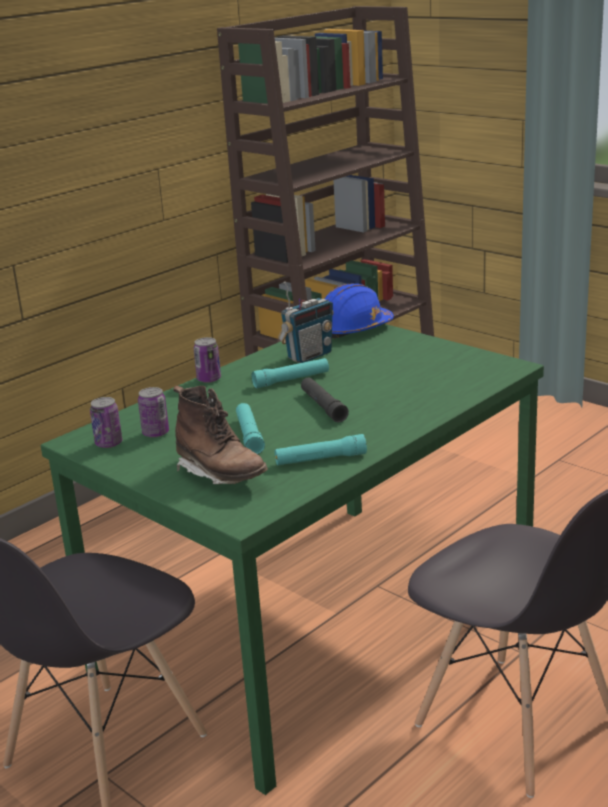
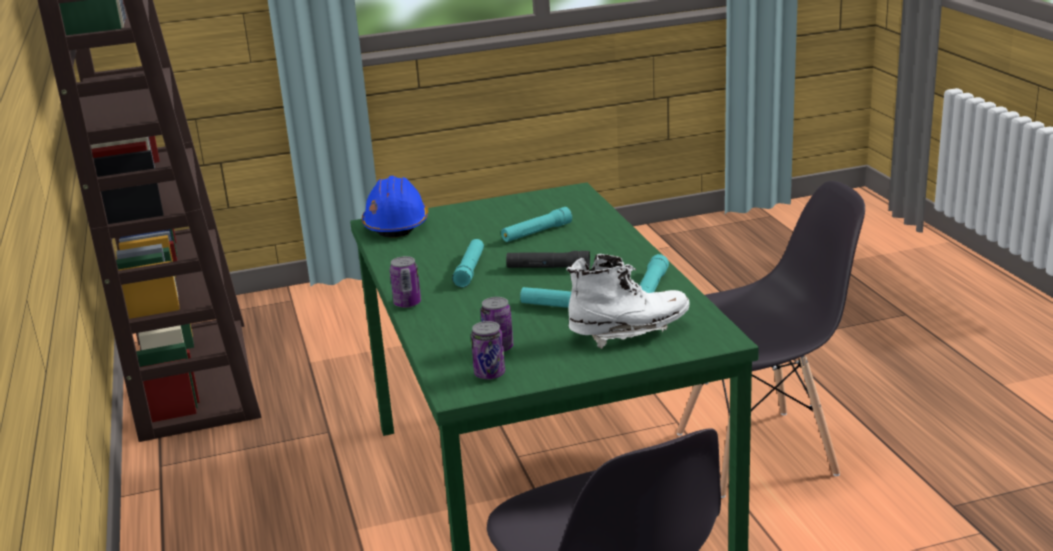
camera: 60 degrees left, 0 degrees up
(221, 474) = (628, 333): brown boot -> white boot
(309, 356) = (426, 252): radio -> none
(395, 380) = (536, 233): none -> turquoise flashlight

